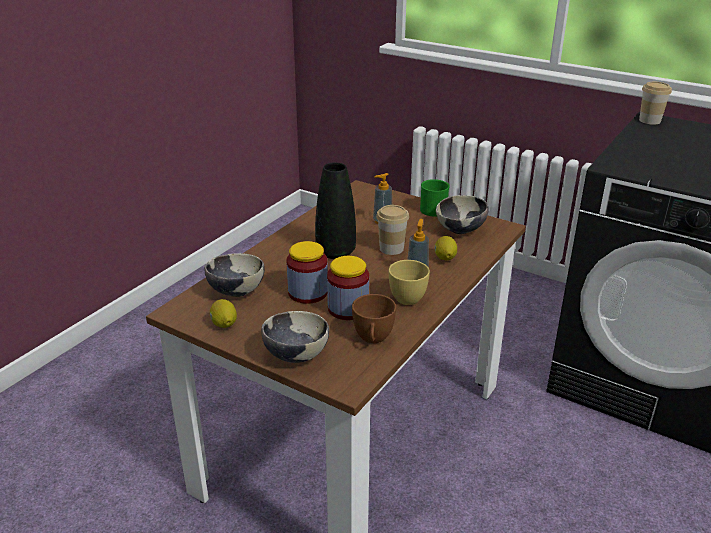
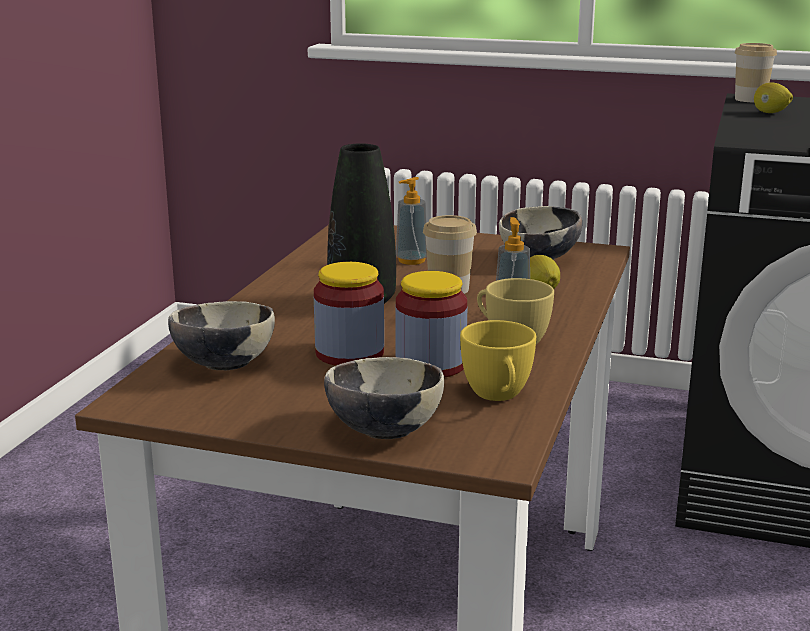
camera: 15 degrees left, 10 degrees down
(224, 325) = (230, 409): lemon -> lemon (770, 113)
(373, 339) = (498, 396): brown cup -> yellow cup
(432, 208) = (477, 240): green mug -> none

